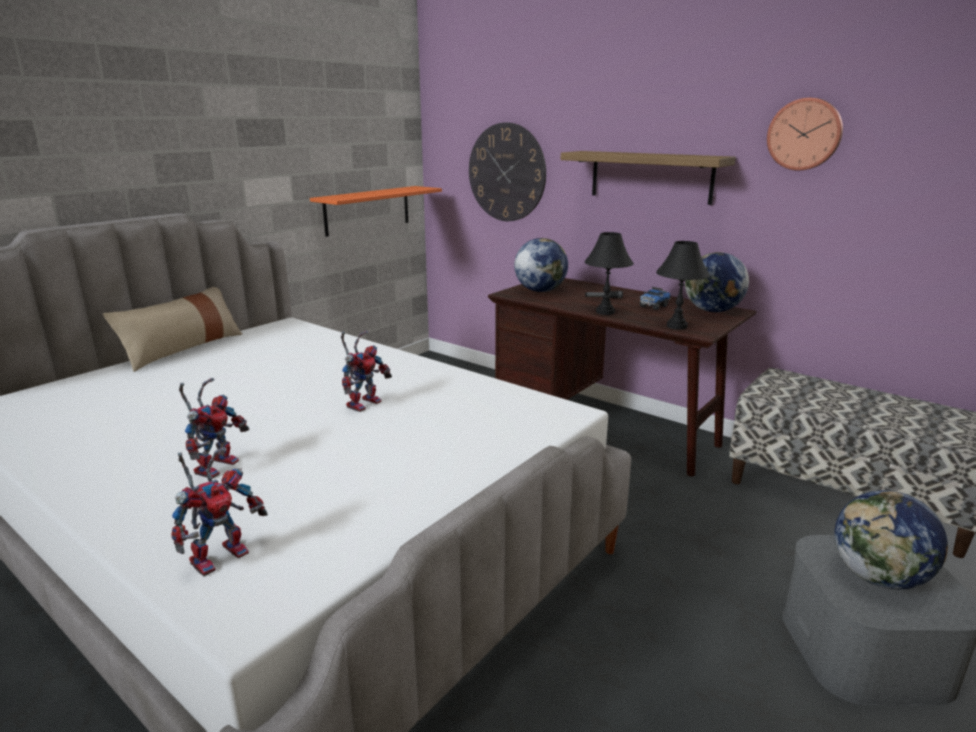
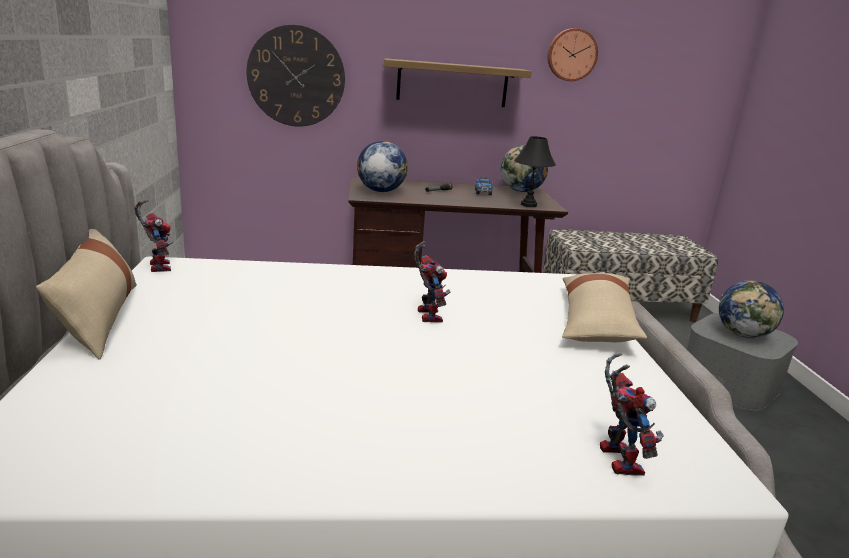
camera: 45 degrees left, 0 degrees up
(217, 465) = (443, 404): toy robot -> toy robot (157, 266)
(367, 210) = (148, 118): orange shelf -> none
(498, 457) = (596, 321): none -> beige pillow
(605, 312) = (466, 201): black table lamp -> none

